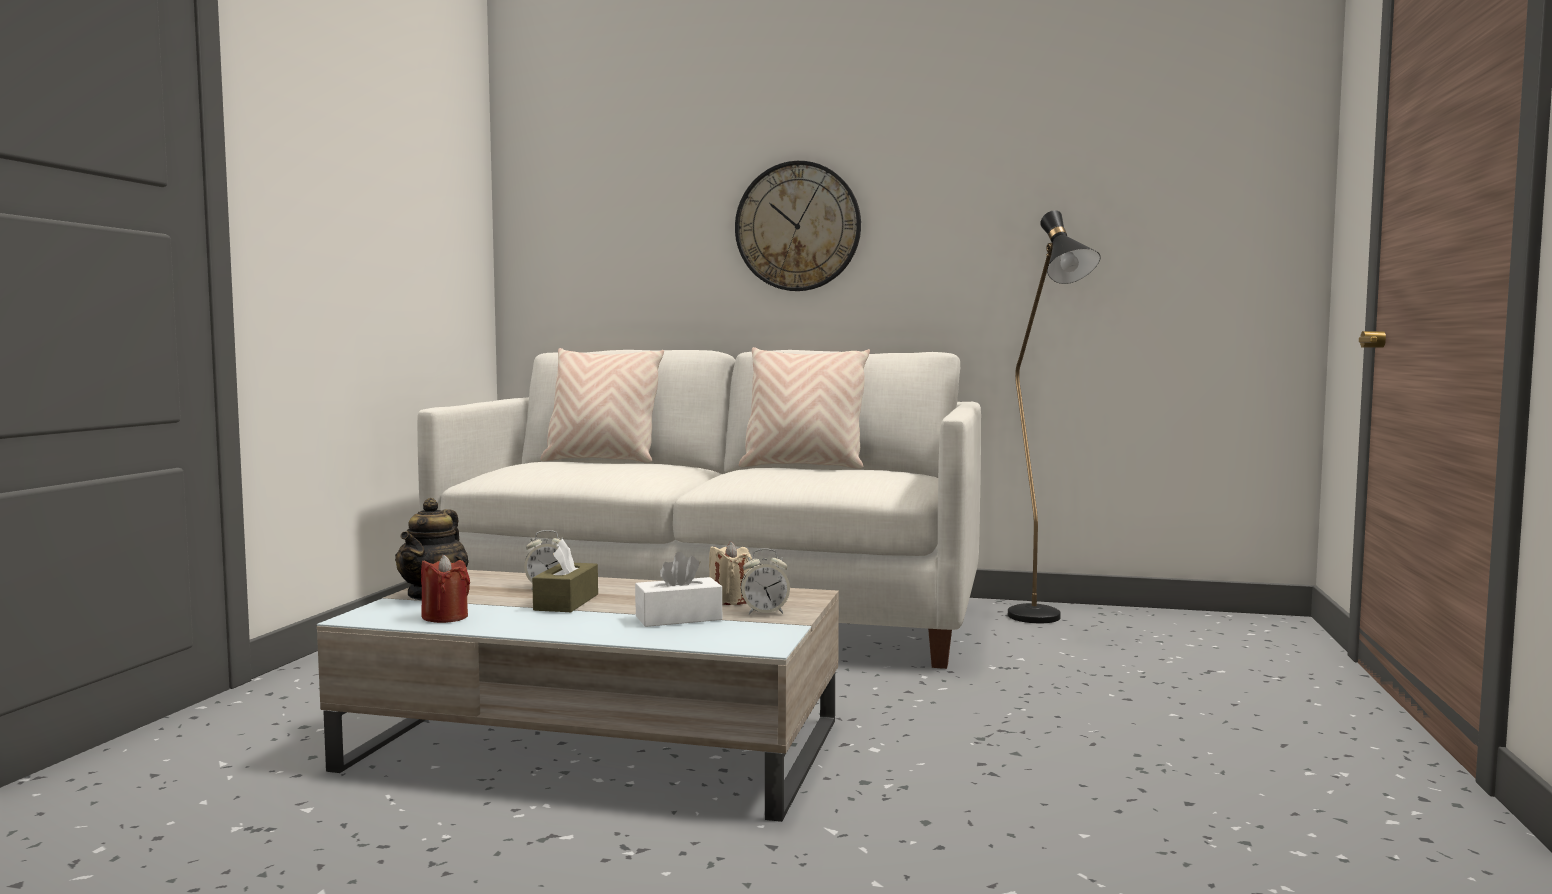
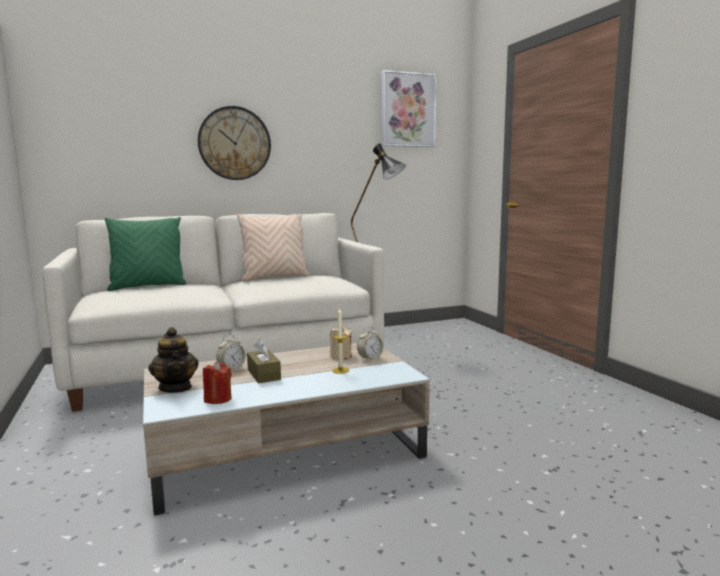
camera: 35 degrees left, 5 degrees up
(601, 461) = (148, 286): beige pillow -> green pillow
(678, 618) = (340, 370): white tissue box -> candle
(1164, 137) = (408, 110): none -> picture

